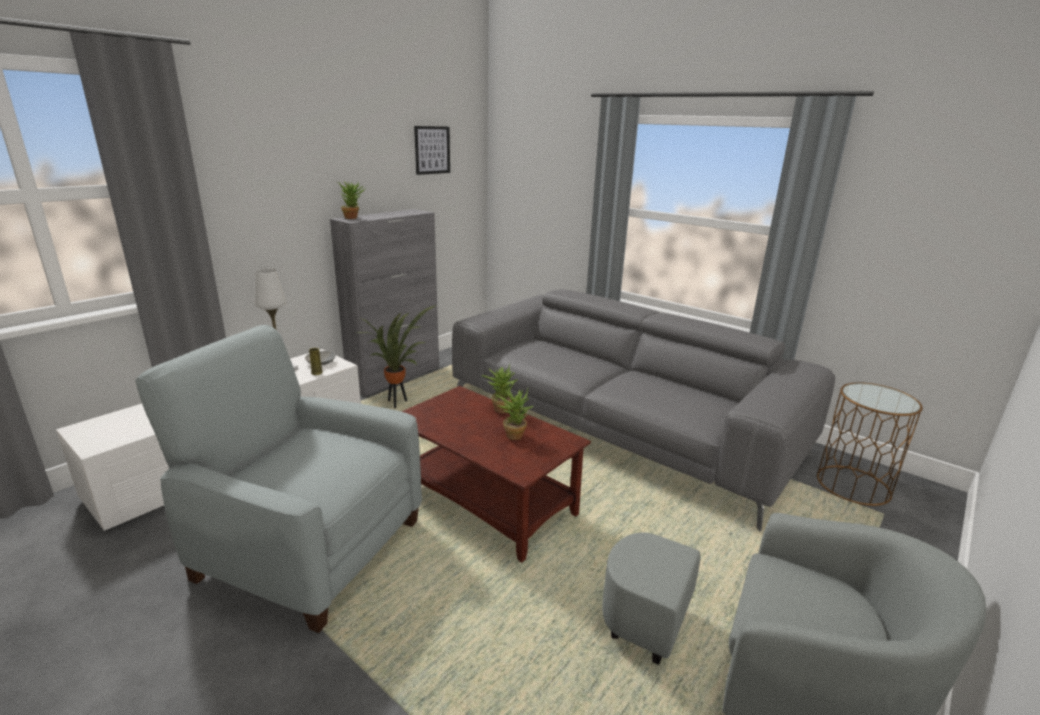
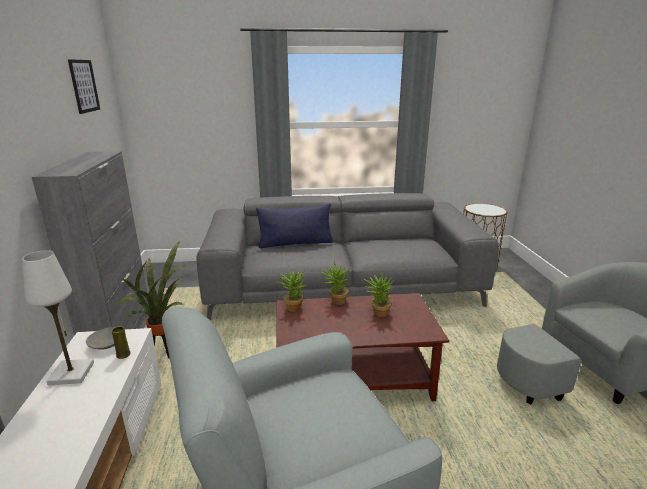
camera: 45 degrees left, 0 degrees up
(353, 217) = (57, 170): potted plant -> potted plant (293, 306)
(572, 351) = (295, 243): none -> blue pillow

